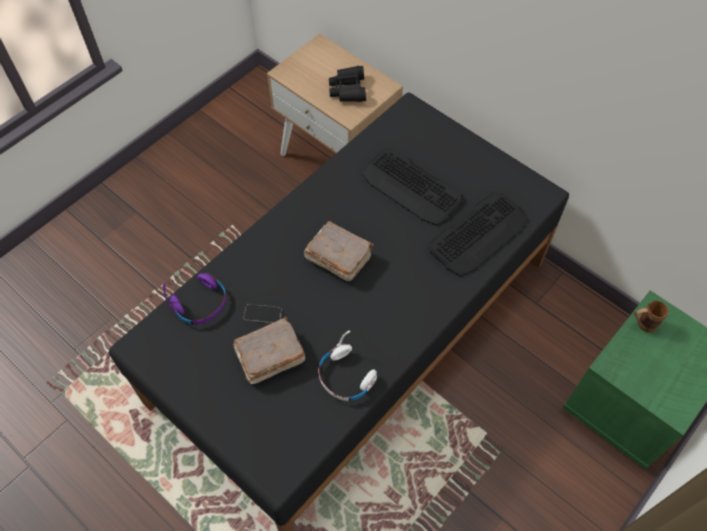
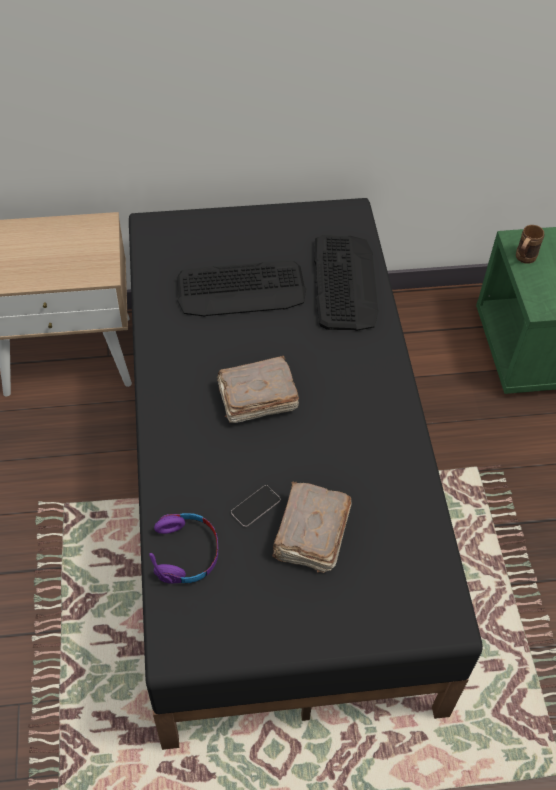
camera: 50 degrees left, 5 degrees down
(345, 377) = (393, 488): white headphones -> none
(348, 89) = (69, 251): black binoculars -> none

